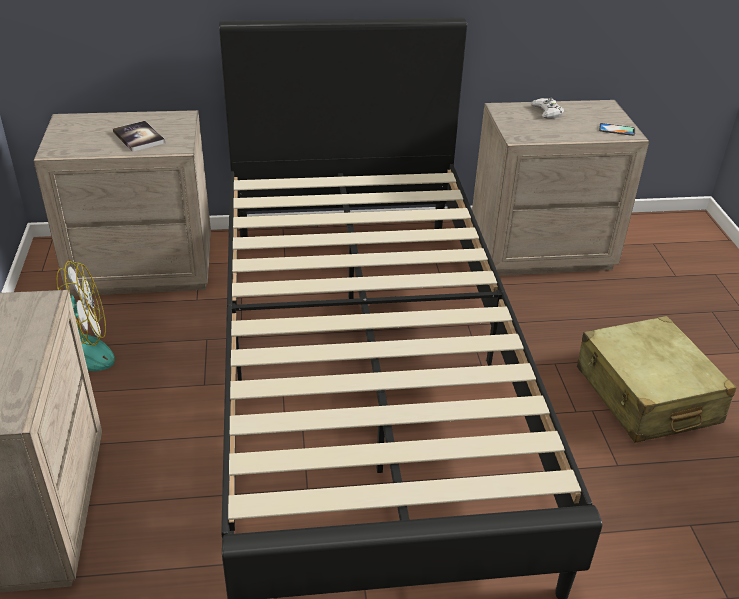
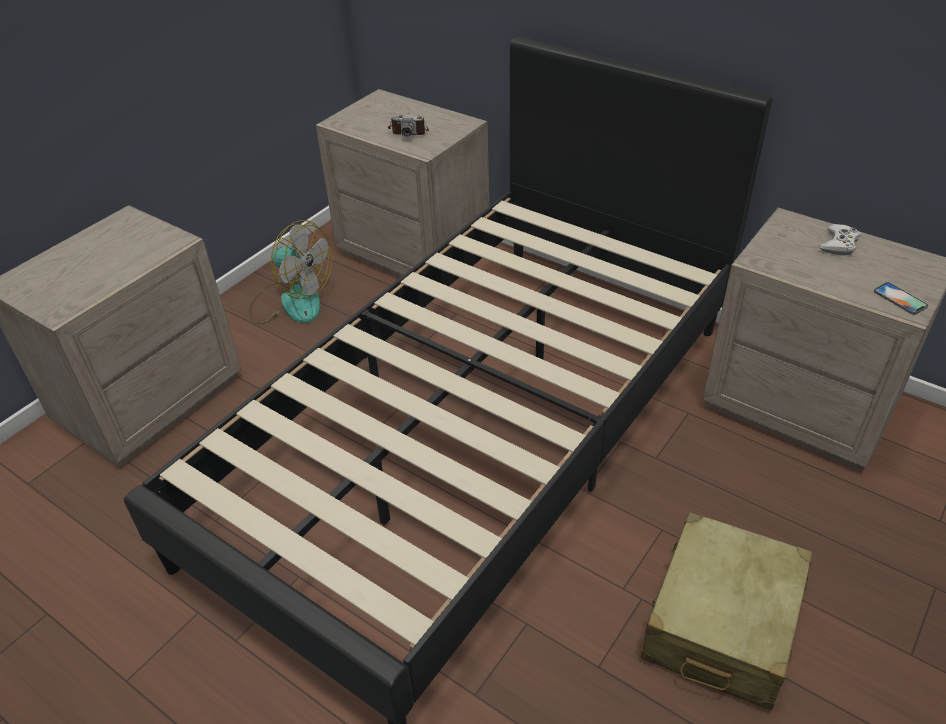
camera: 45 degrees right, 5 degrees up
(139, 137) = (409, 131): book -> camera

